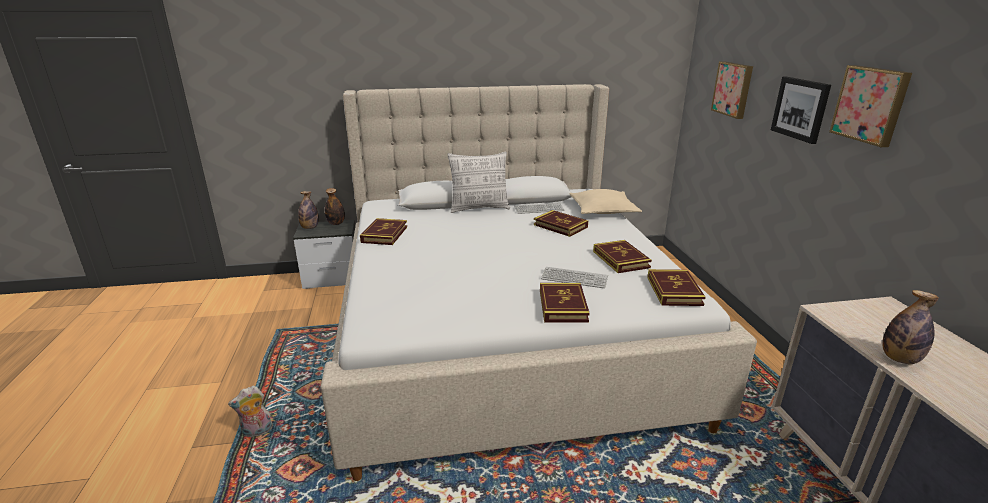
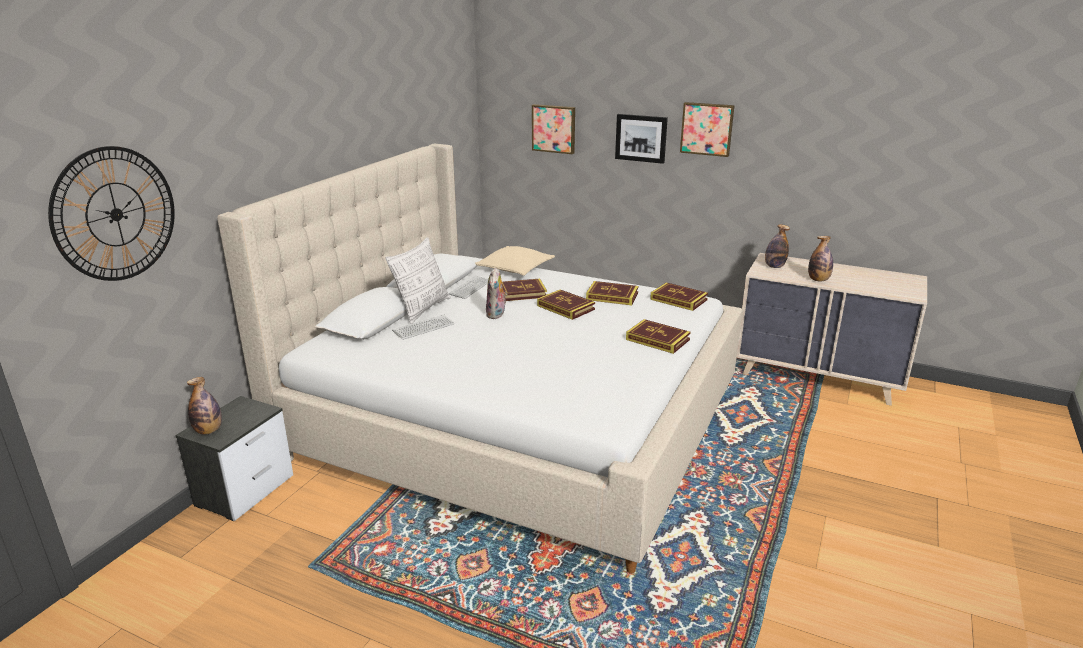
camera: 55 degrees left, 0 degrees up
(257, 432) = (503, 624): plush toy -> plush toy (496, 315)
(273, 72) = (116, 214): none -> wall clock
(336, 223) = (230, 410): bottle -> bottle (774, 266)
(384, 234) = (412, 369): book -> book (565, 307)
(574, 278) = (621, 321): keyboard -> keyboard (423, 328)

